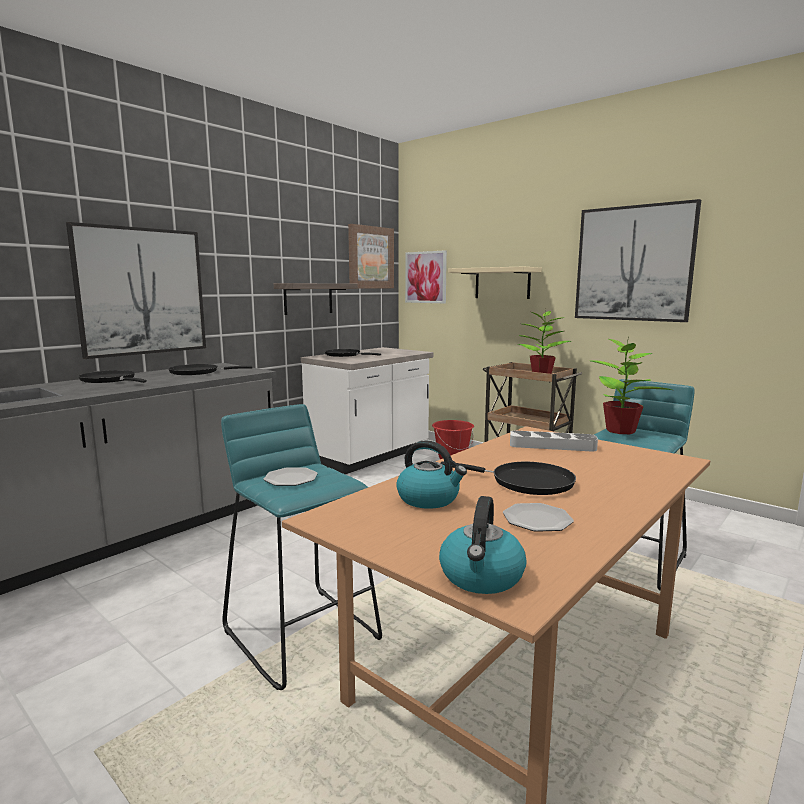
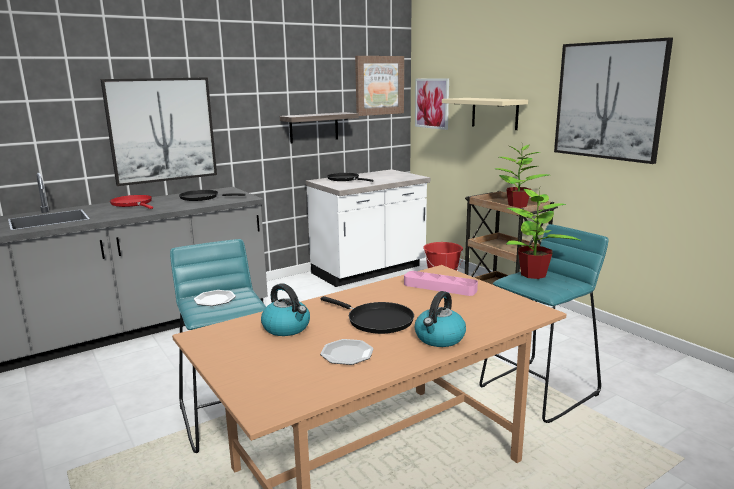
camera: 15 degrees right, 5 degrees up
(110, 380) = (133, 204): black frying pan -> red frying pan
(481, 577) = (259, 392): kettle -> kettle (439, 338)
(552, 446) = (440, 287): grey tray -> pink tray

